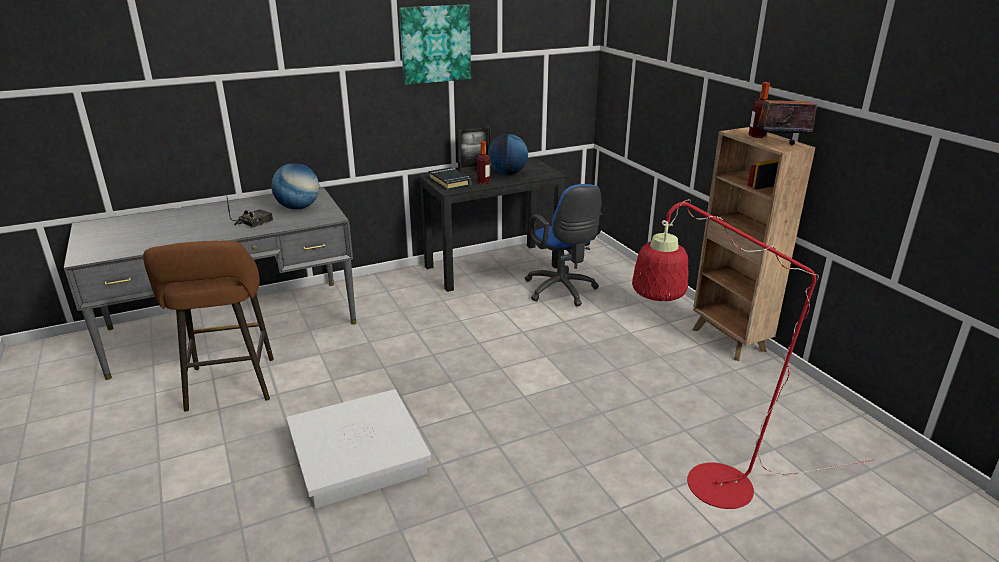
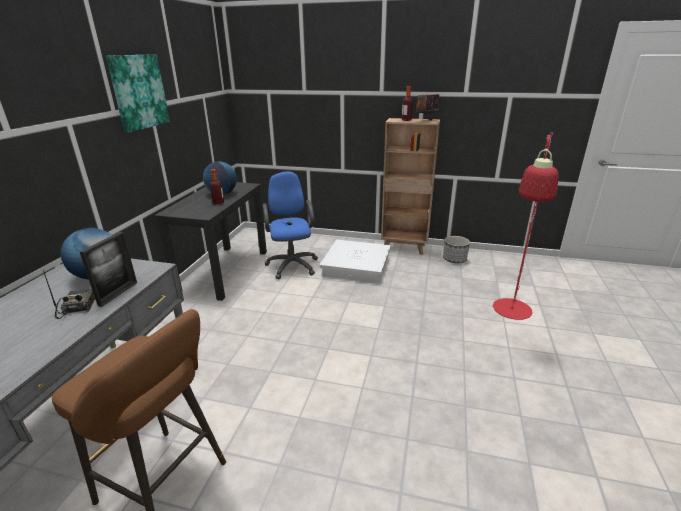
camera: 50 degrees left, 0 degrees up
(358, 455) = (362, 435): white storage box -> white storage box (356, 266)
(450, 182) = (193, 211): black book -> none
(474, 170) = (192, 199): picture frame -> picture frame (118, 293)
(562, 291) = (292, 264): blue office chair -> blue office chair turned 120 degrees counterclockwise
(772, 390) = (454, 259): none -> planter

